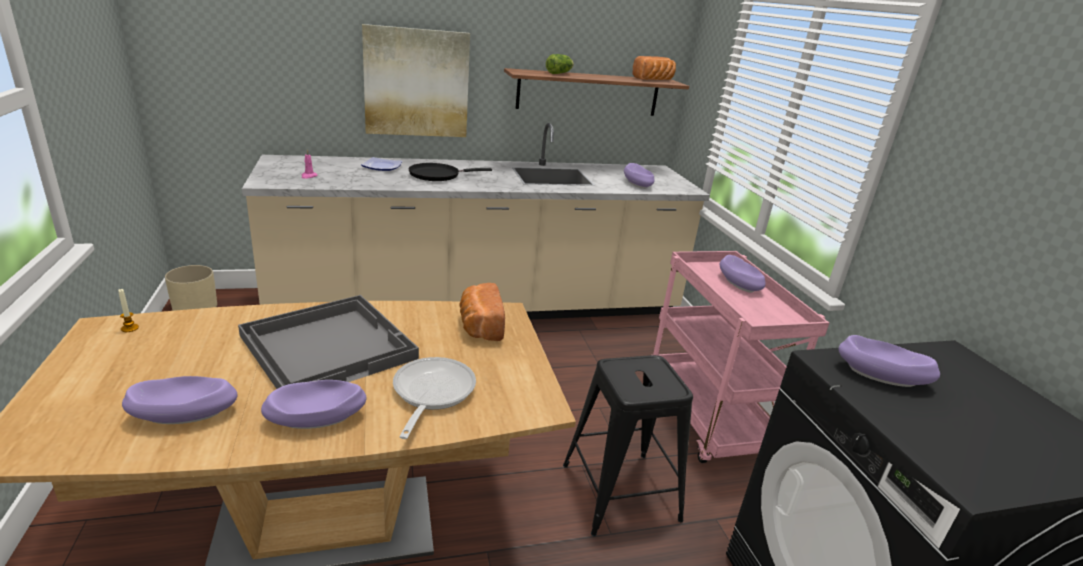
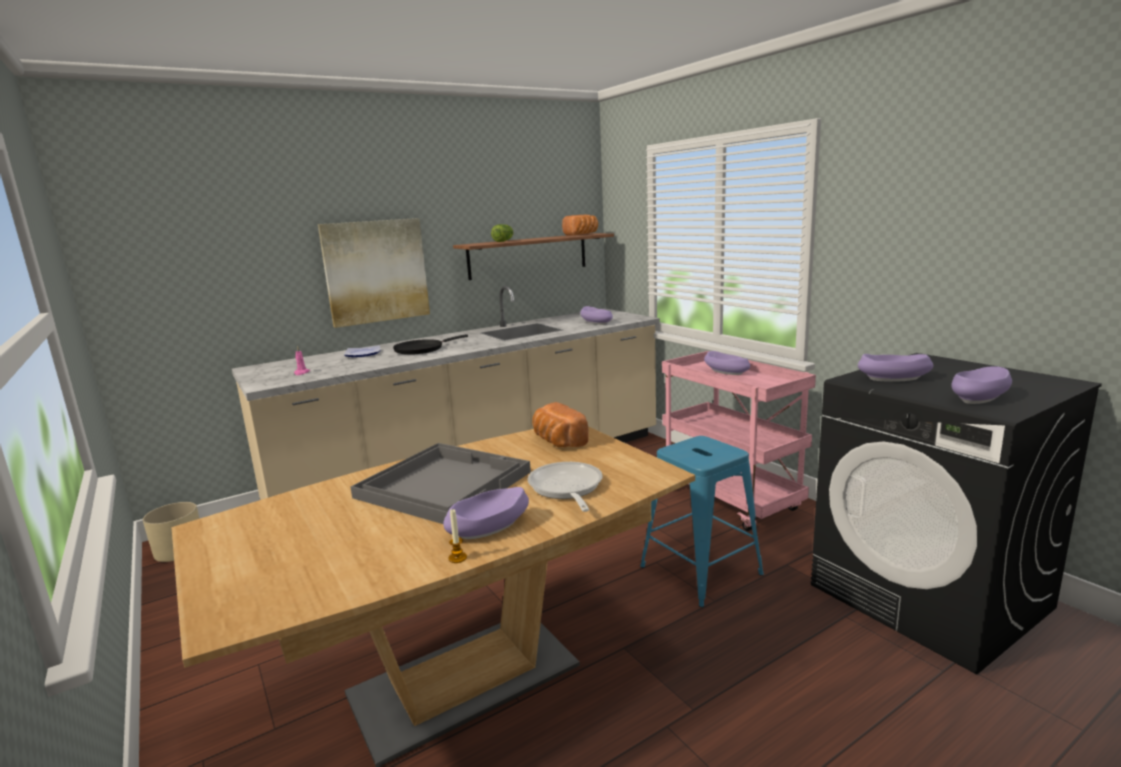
camera: 15 degrees left, 10 degrees down
(130, 328) = (235, 520): candle -> candle (457, 558)
(183, 414) = (366, 557): purple bowl -> purple bowl (979, 398)
(619, 492) = (700, 570): black stool -> blue stool

